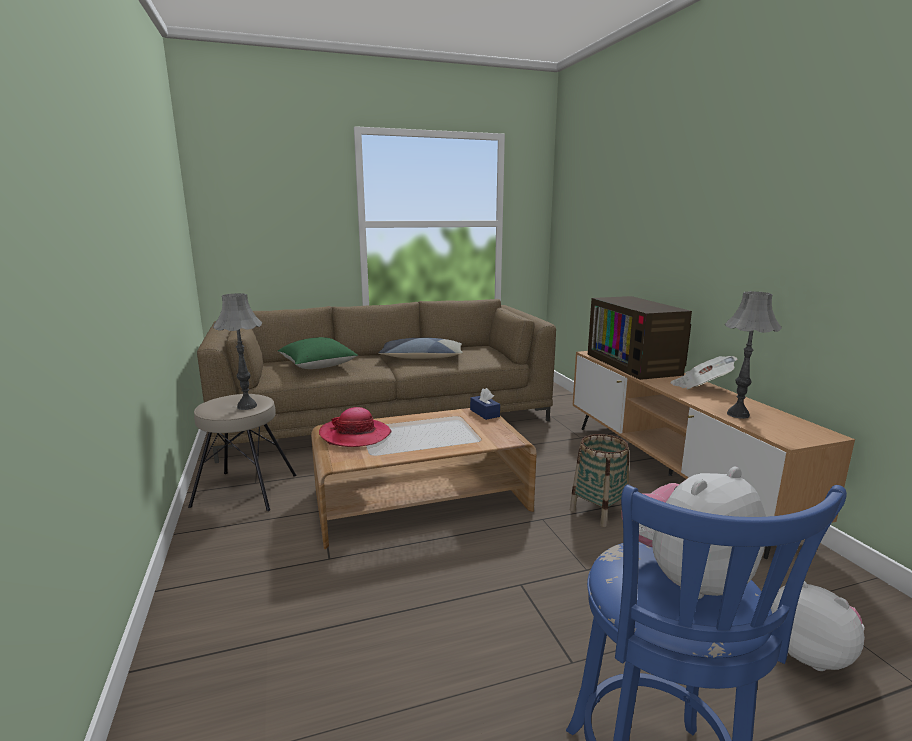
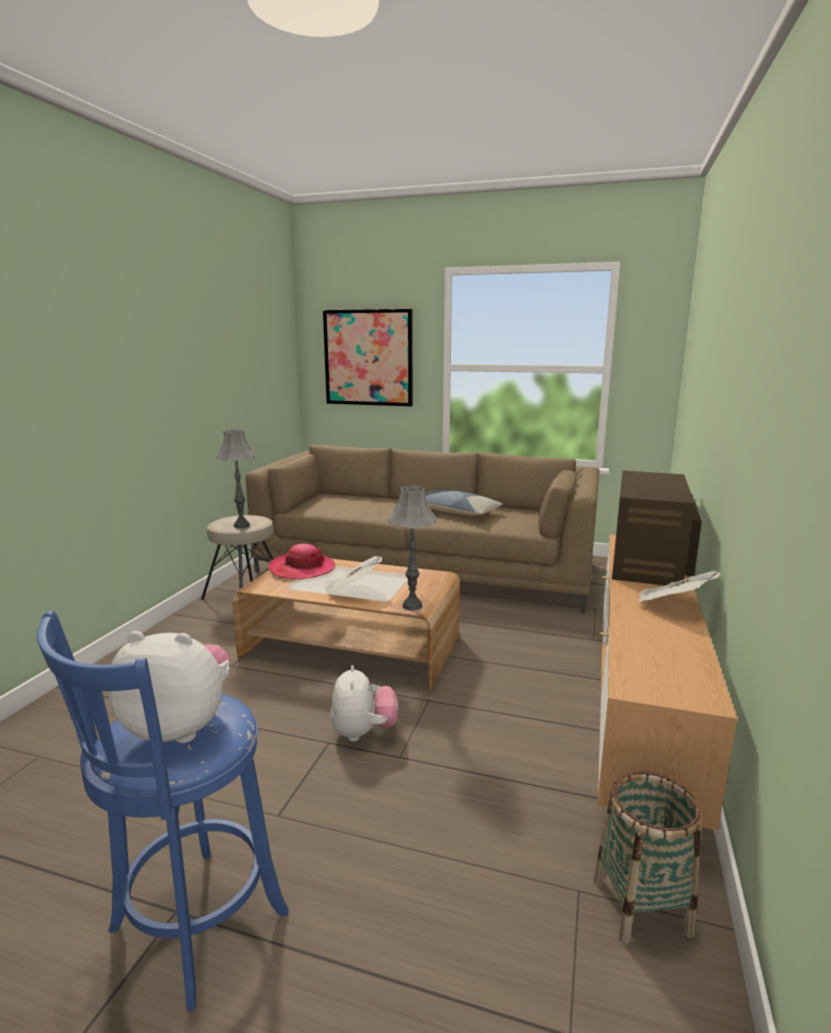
camera: 35 degrees right, 0 degrees up
(276, 216) = (368, 358): none -> picture
(318, 366) = (354, 504): green pillow -> none
(435, 440) = (351, 590): none -> newspaper
(484, 413) = (436, 578): blue tissue box -> none
(598, 511) = (494, 714): basket -> basket (641, 906)
(738, 414) = (639, 645): grey table lamp -> grey table lamp (412, 606)
(810, 654) = (495, 936): plush toy -> plush toy (363, 733)

